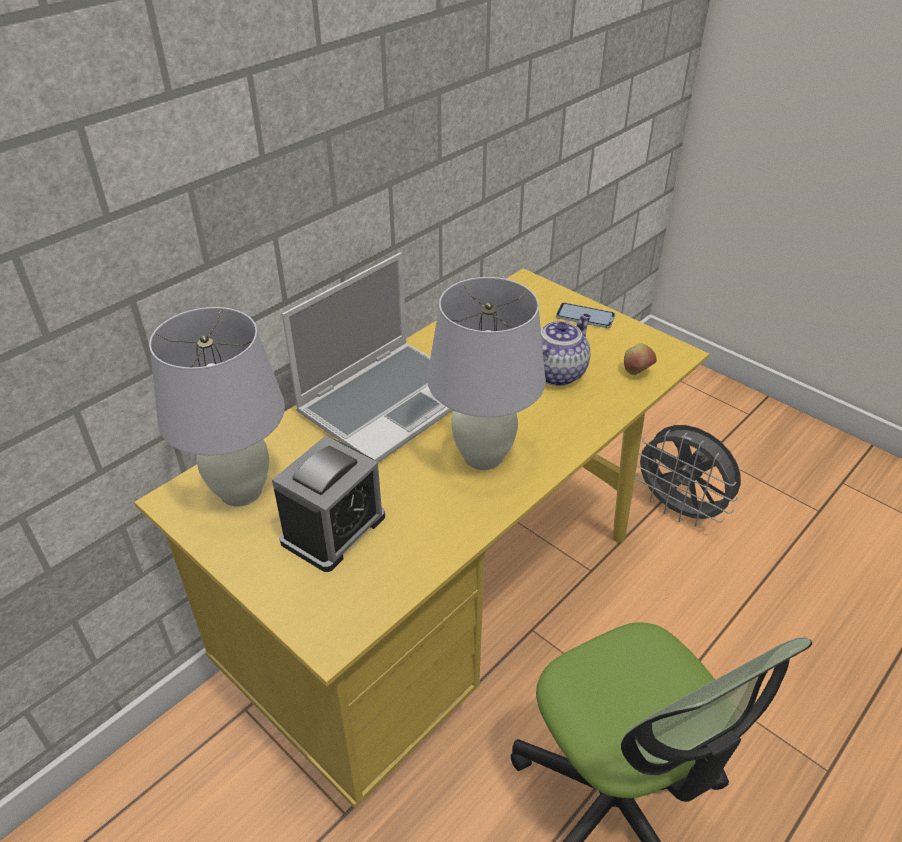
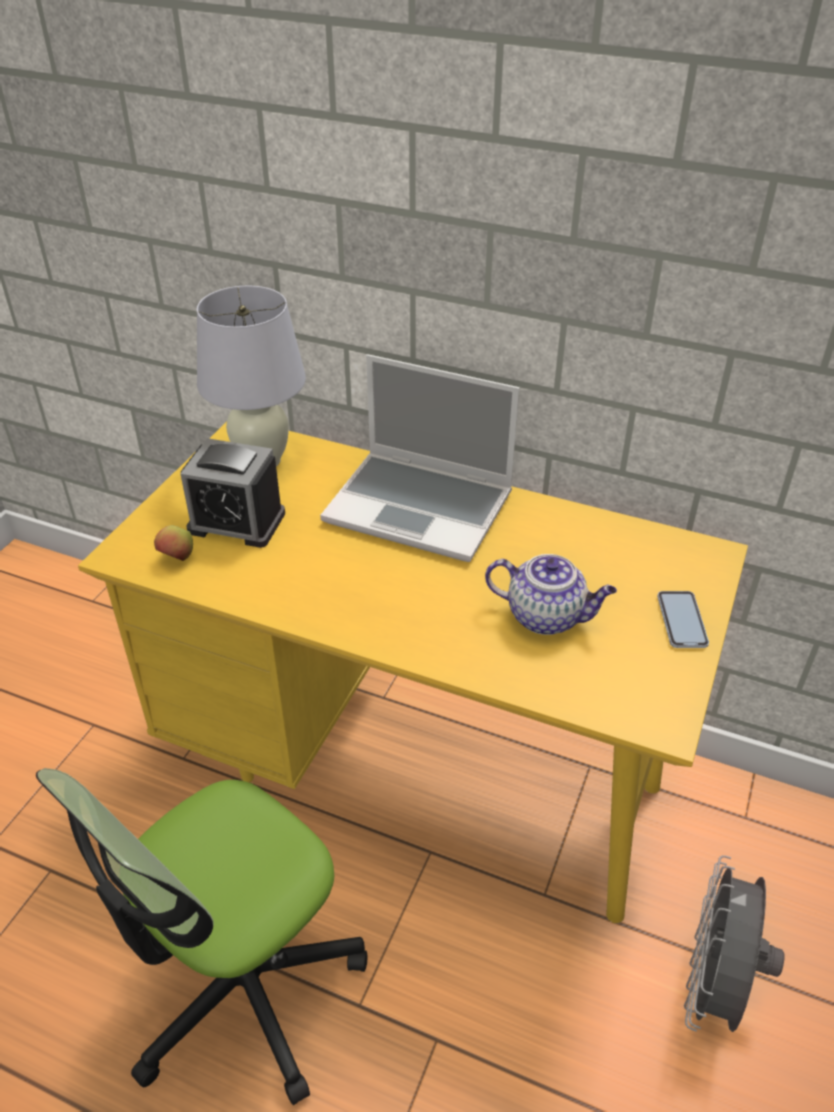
camera: 70 degrees right, 0 degrees up
(483, 457) = (370, 590): white table lamp -> none
(637, 372) = (594, 689): apple -> apple (177, 558)

